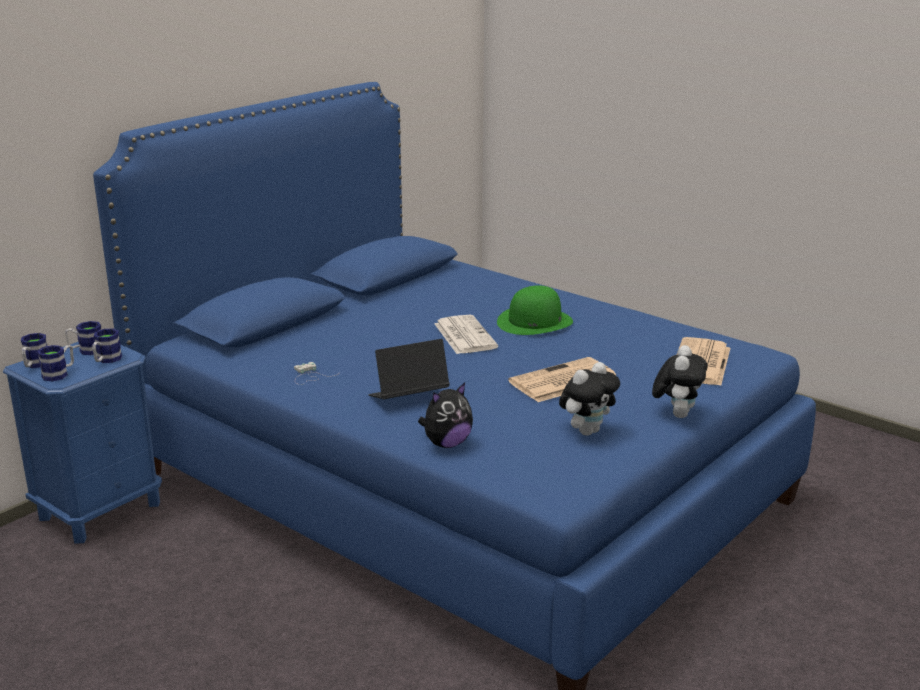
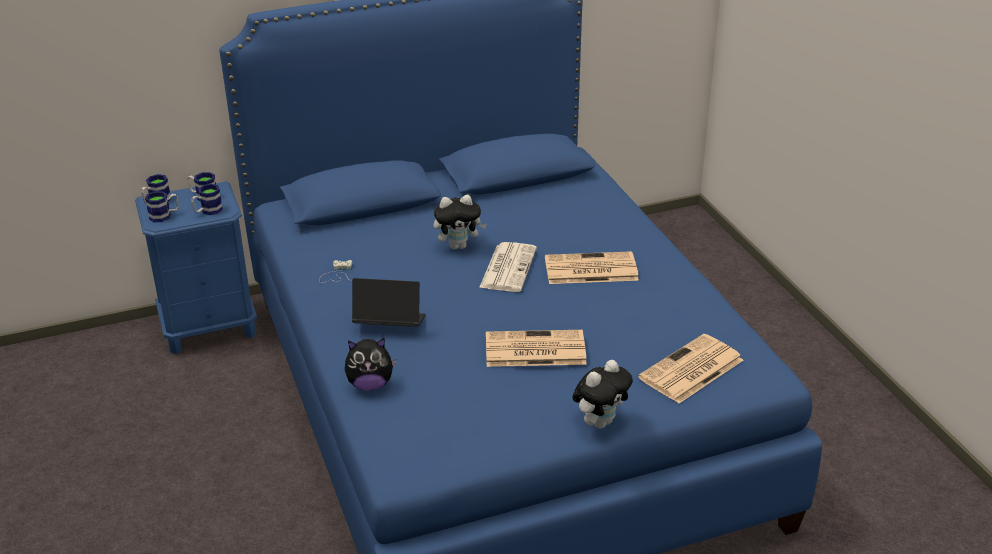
camera: 30 degrees right, 10 degrees up
(534, 322) = (589, 269): green hat -> newspaper
(587, 431) = (497, 412): plush toy -> plush toy (459, 246)

